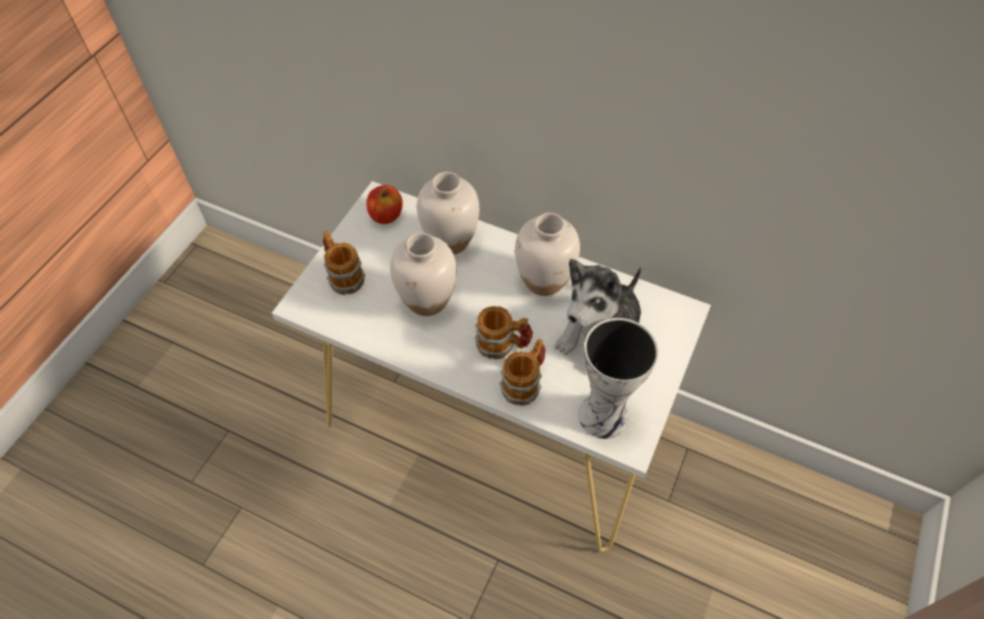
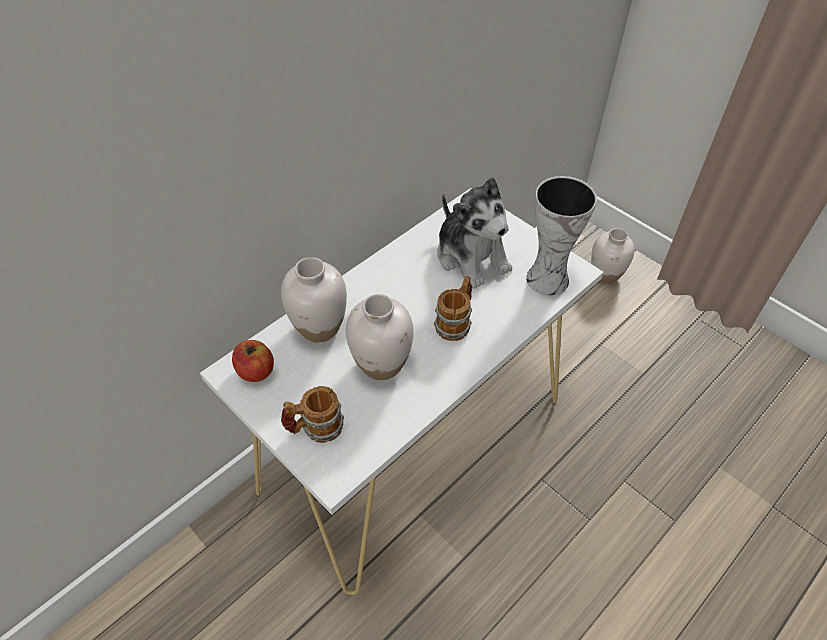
camera: 70 degrees left, 5 degrees down
(525, 383) = (500, 318): mug -> none
(544, 281) = (401, 275): white vase -> white vase (606, 275)

